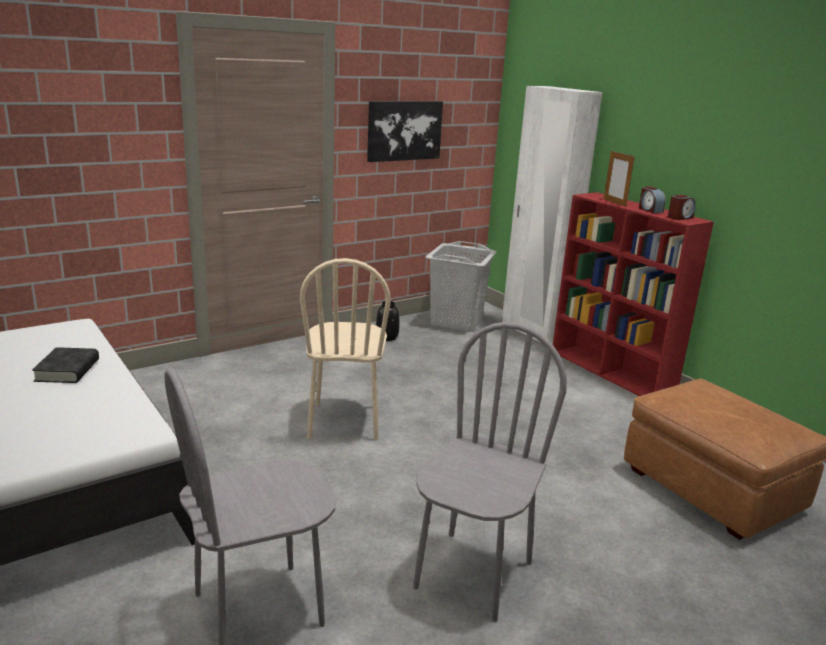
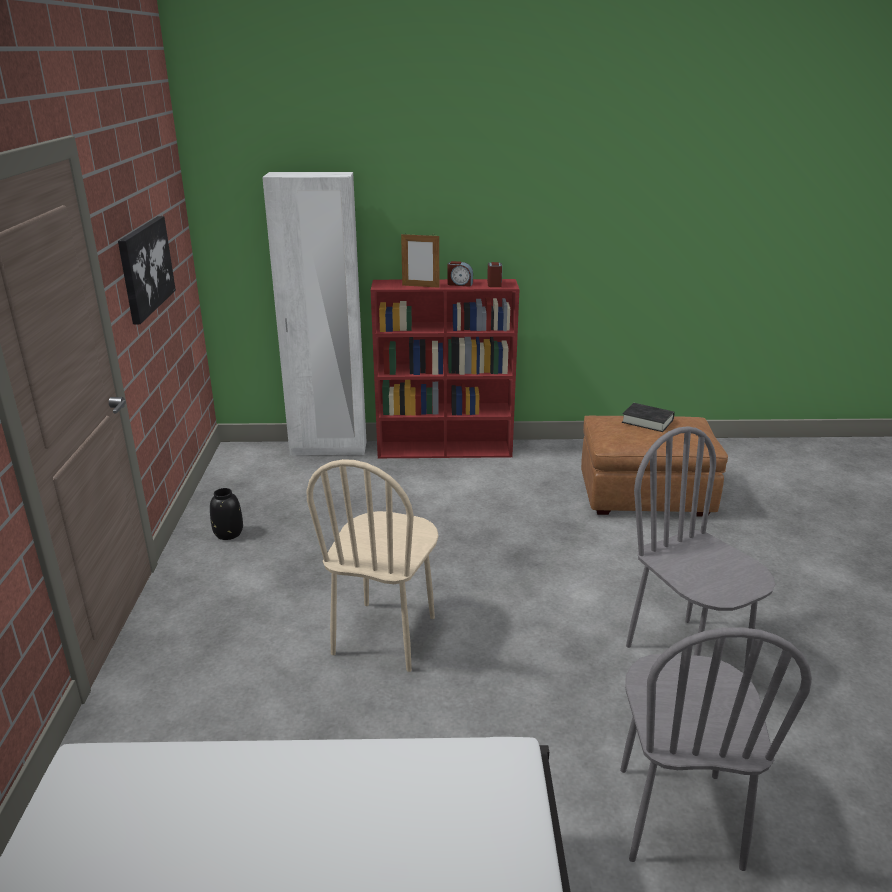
camera: 55 degrees left, 5 degrees up
(67, 370) = (268, 802): black book -> black book (647, 421)
(344, 421) = (385, 635): beige chair -> beige chair turned 75 degrees clockwise
(456, 322) = (252, 478): grey laundry basket -> none

